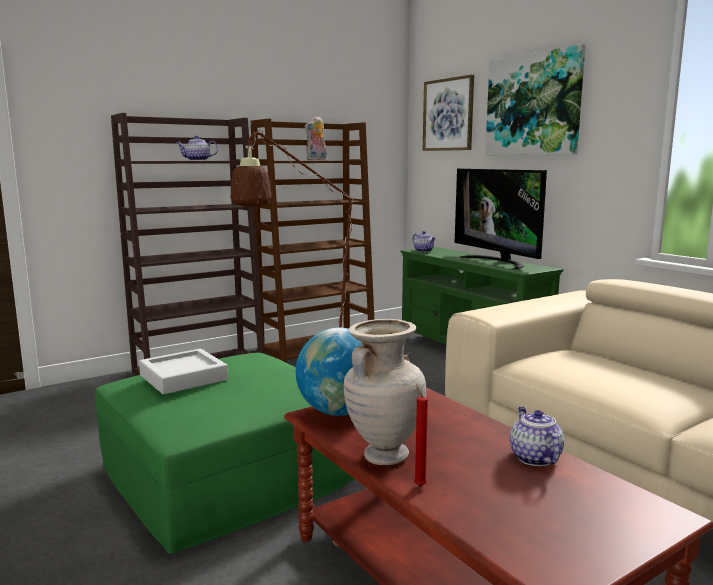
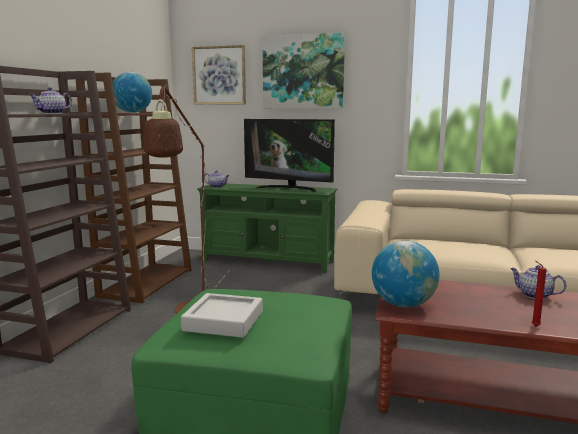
camera: 40 degrees left, 0 degrees up
(316, 160) = (132, 112): plush toy -> globe
(384, 456) = (485, 319): beige vase -> none

